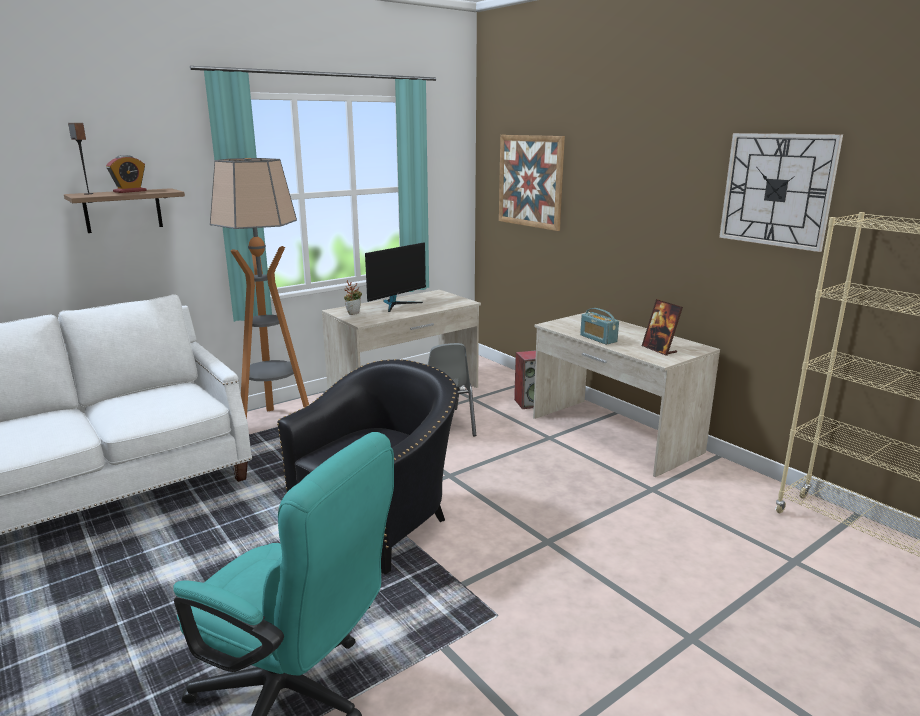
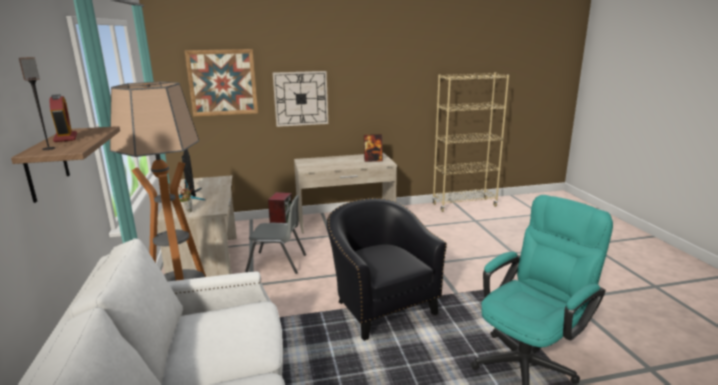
camera: 65 degrees left, 0 degrees up
(598, 338) = (342, 166): radio -> none
(777, 190) = (399, 69): wall clock -> wall clock (301, 98)

